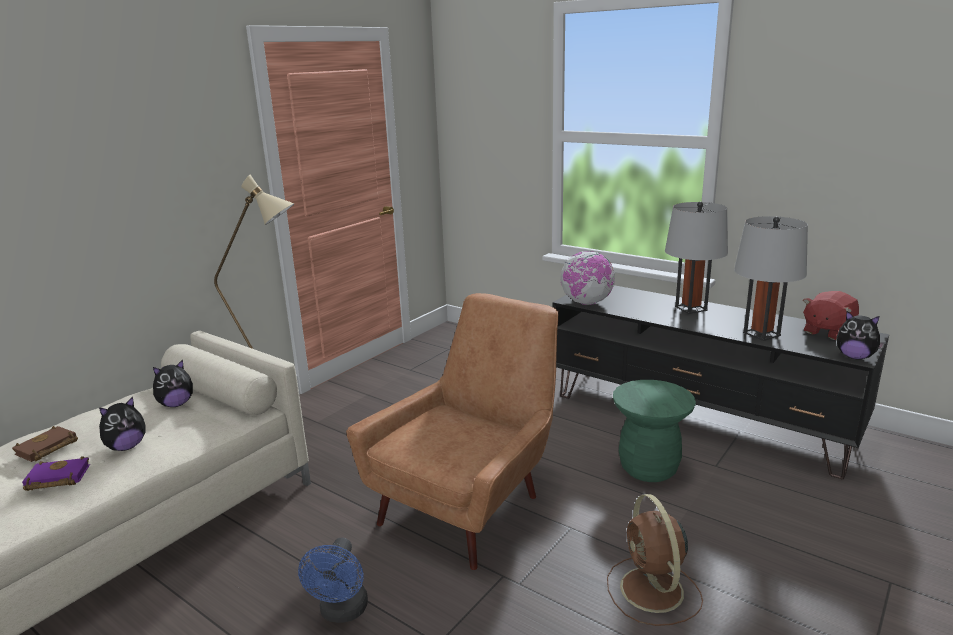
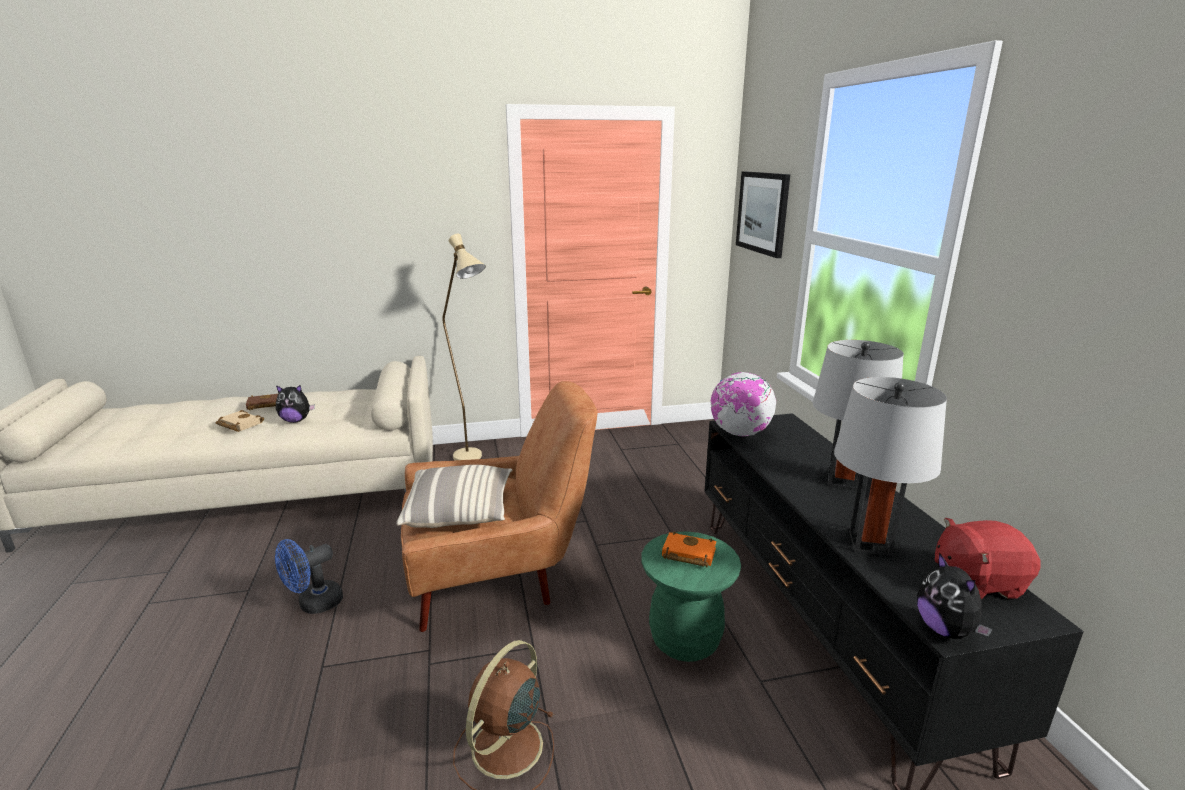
camera: 40 degrees right, 0 degrees up
(56, 479) = (238, 424): purple book -> beige book
(176, 404) = (362, 404): plush toy -> none
(457, 442) = (459, 511): none -> pillow
(486, 121) = (762, 212): none -> picture
(648, 395) = (687, 554): none -> orange book

